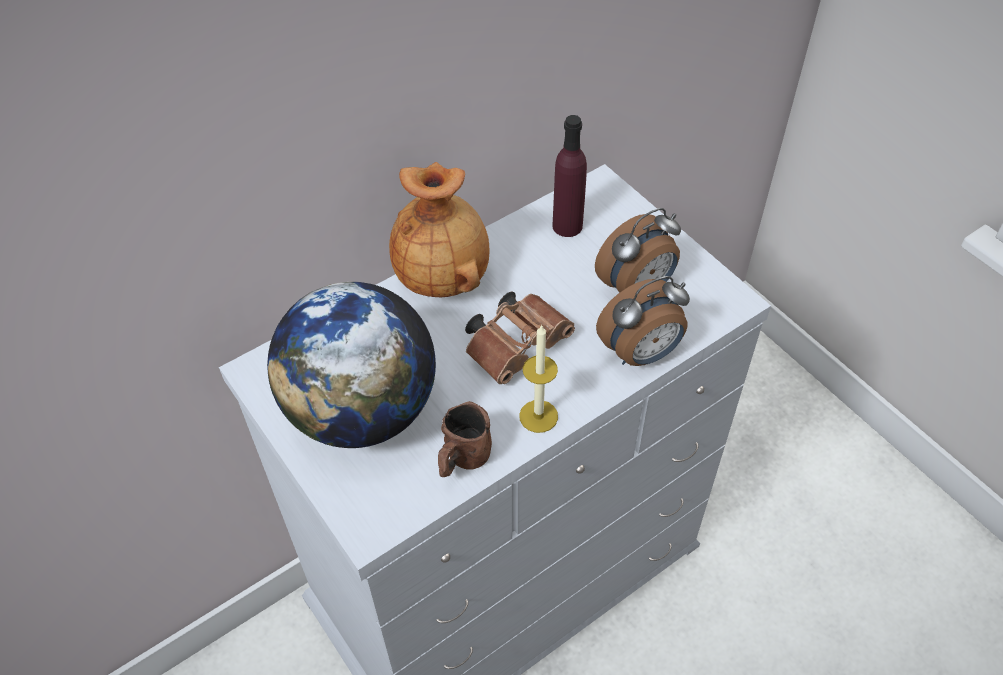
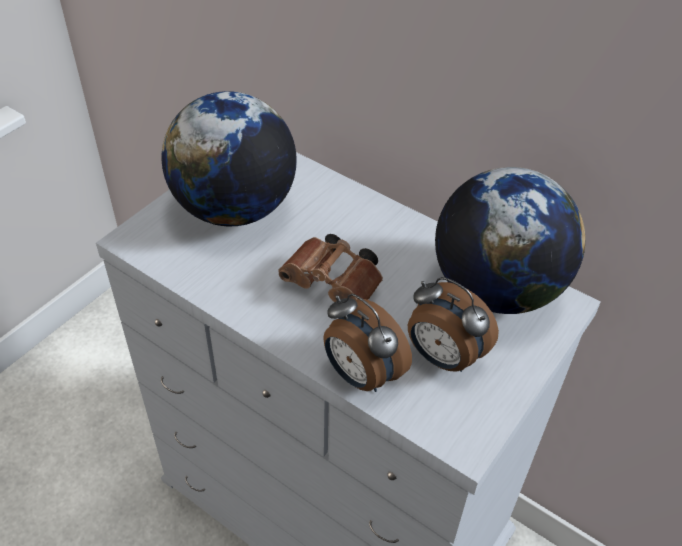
camera: 70 degrees right, 5 degrees down
(443, 277) = (390, 221): brown vase -> none
(462, 462) = (202, 276): brown mug -> none
(538, 416) = (262, 314): candle -> none
(567, 226) = (496, 289): purple bottle -> globe

